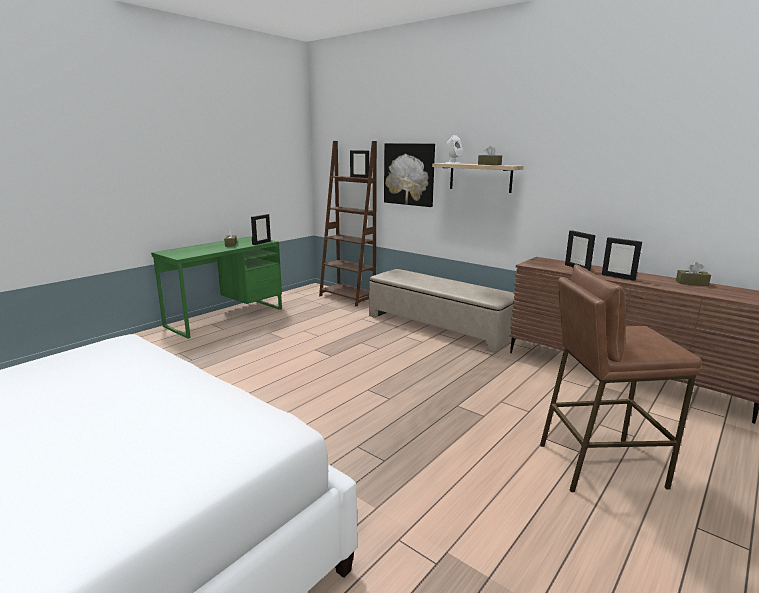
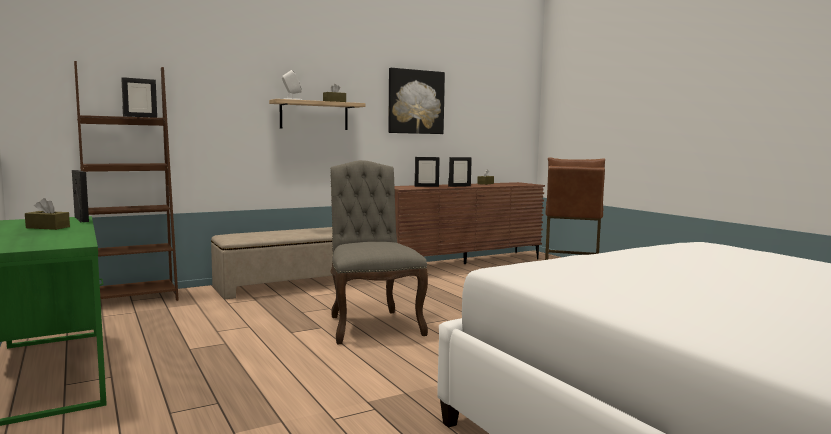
camera: 70 degrees left, 10 degrees down
(348, 371) = (372, 325): none -> grey chair
(409, 174) = (220, 113): picture -> picture (415, 102)

